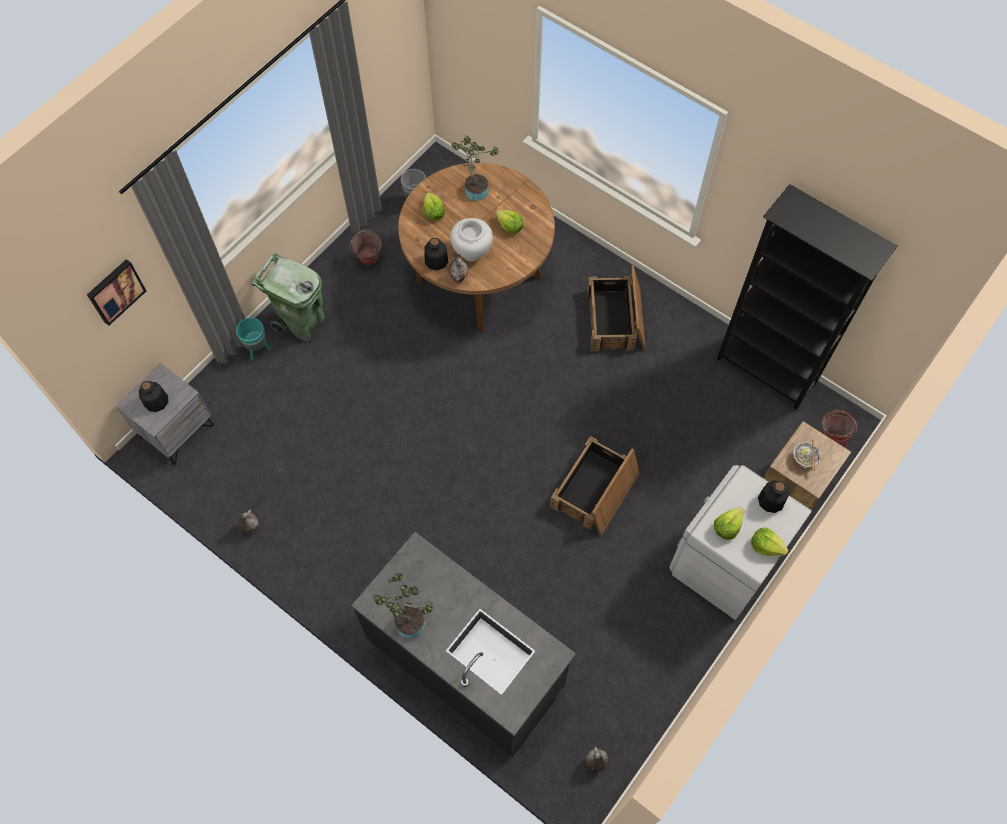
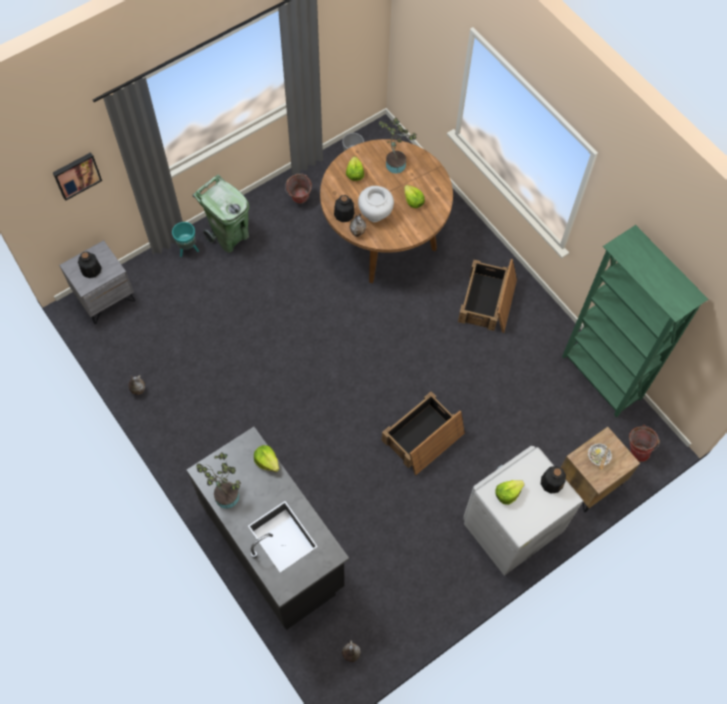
camera: 15 degrees right, 0 degrees up
(766, 371) = (601, 378): black bookcase -> green bookcase
(766, 546) = (534, 518): lettuce -> lettuce (267, 461)

